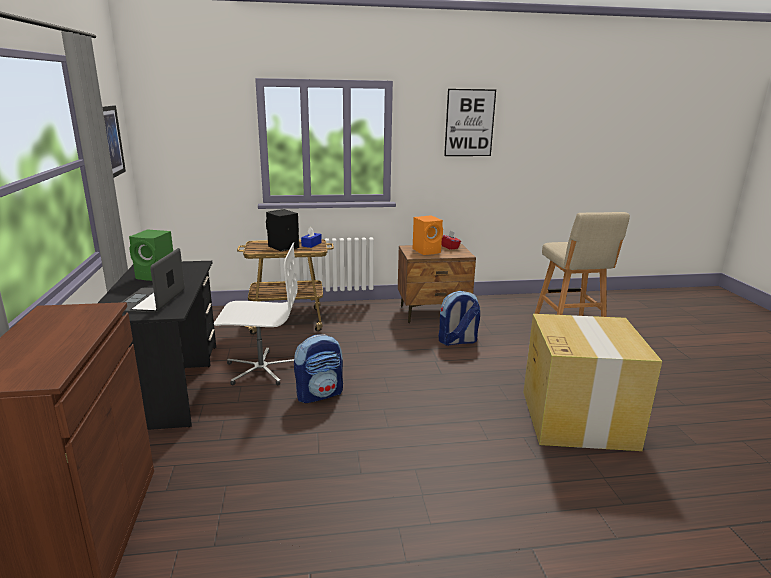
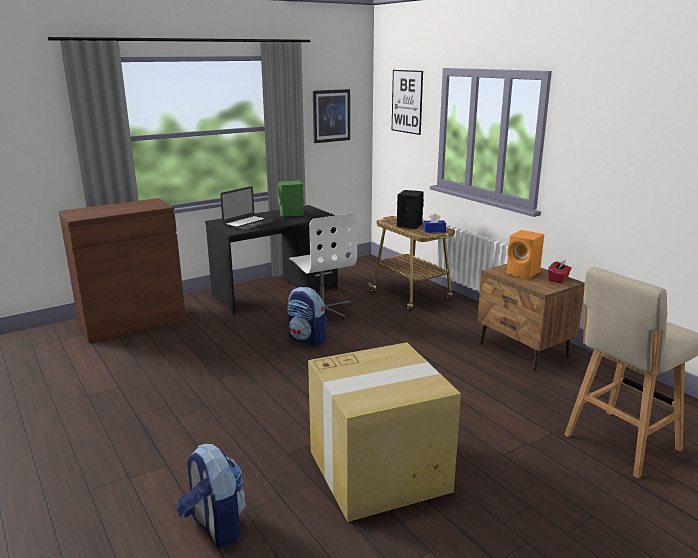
camera: 65 degrees right, 0 degrees up
(150, 300) = (249, 223): laptop -> laptop turned 150 degrees clockwise
(457, 341) = (473, 375): backpack -> backpack (215, 526)
(469, 123) = (631, 128): picture -> picture (407, 101)

